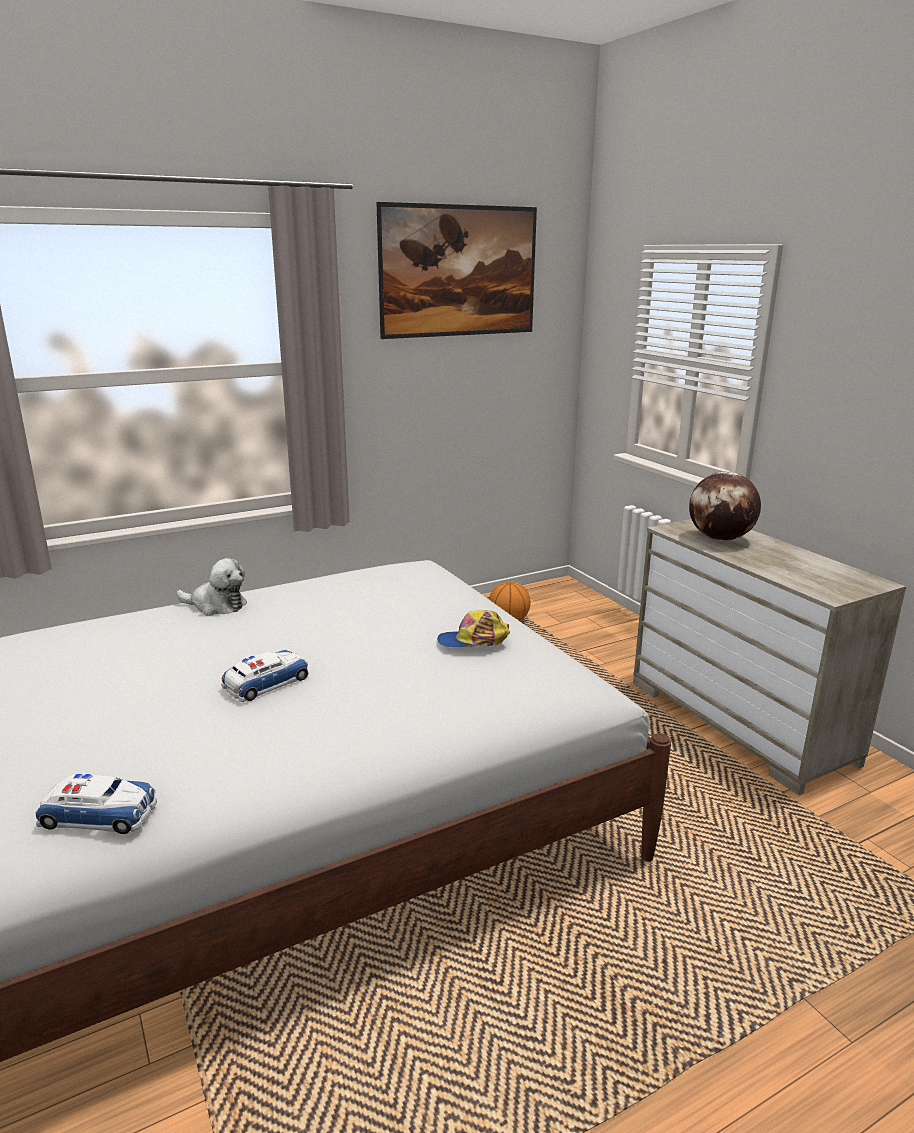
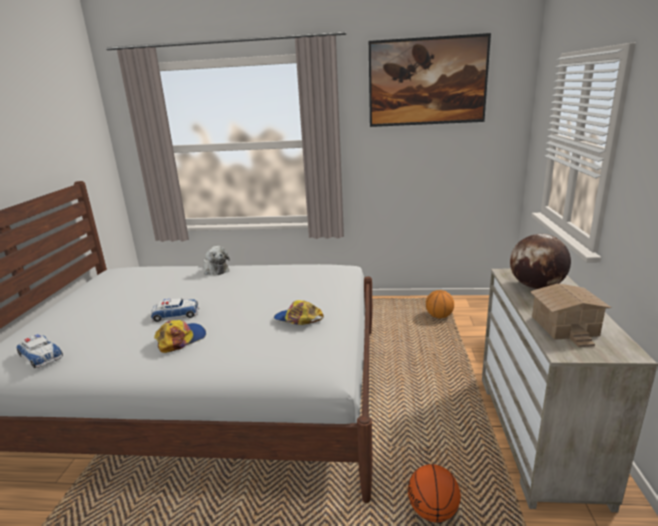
camera: 35 degrees right, 0 degrees up
(339, 711) = (181, 339): none -> cap
(722, 838) = (433, 511): none -> basketball
(799, 571) = (565, 326): none -> toy house

